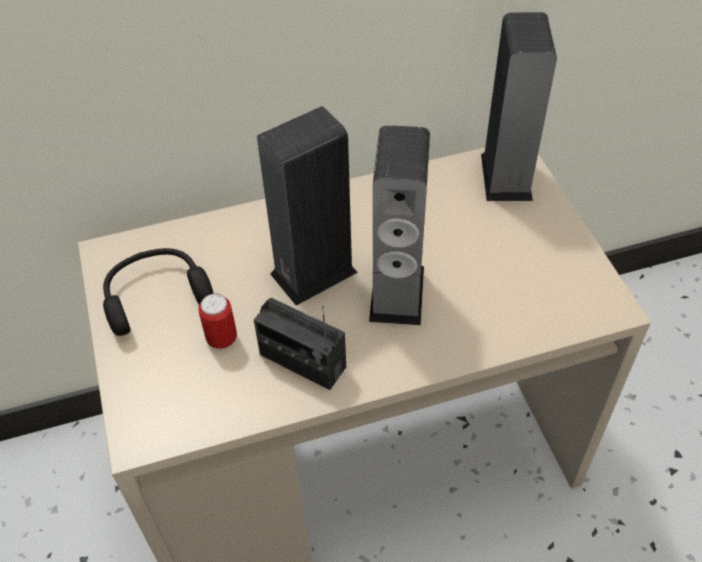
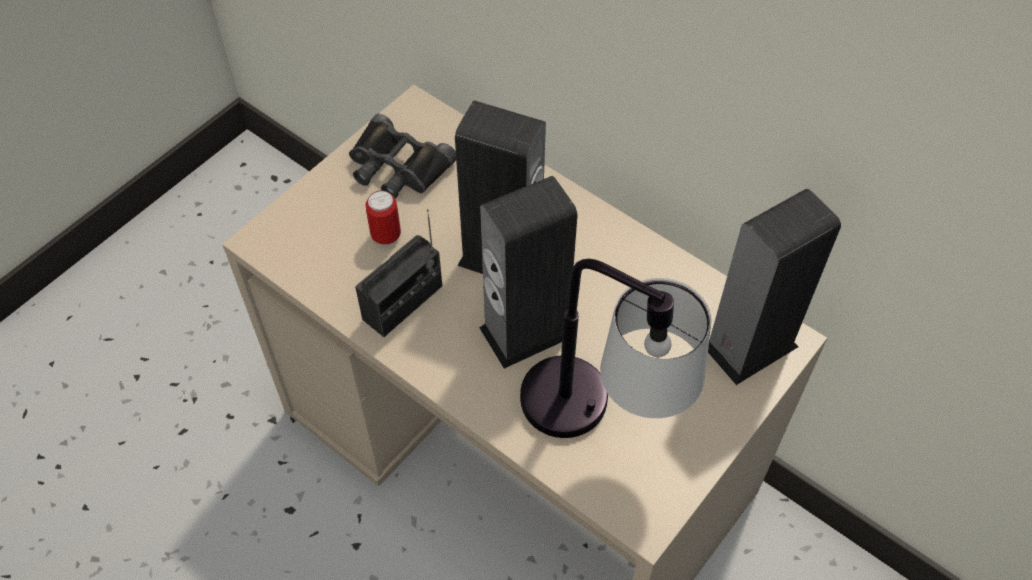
camera: 55 degrees right, 5 degrees up
(156, 296) = (397, 166): black headphones -> black binoculars
(302, 361) = (403, 303): radio -> radio turned 135 degrees counterclockwise
(510, 289) = (600, 420): none -> table lamp

